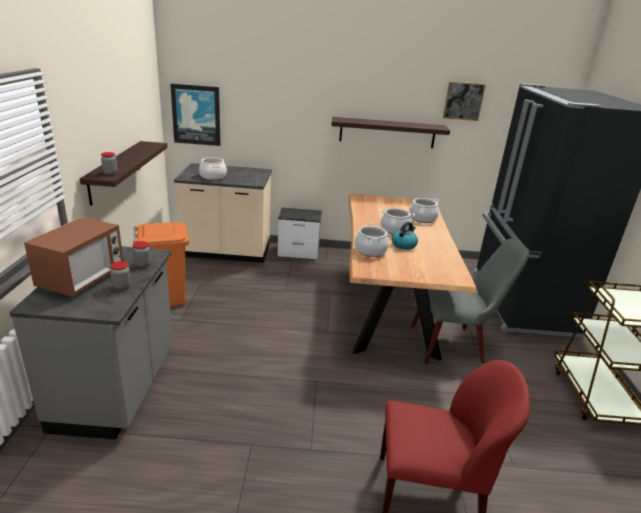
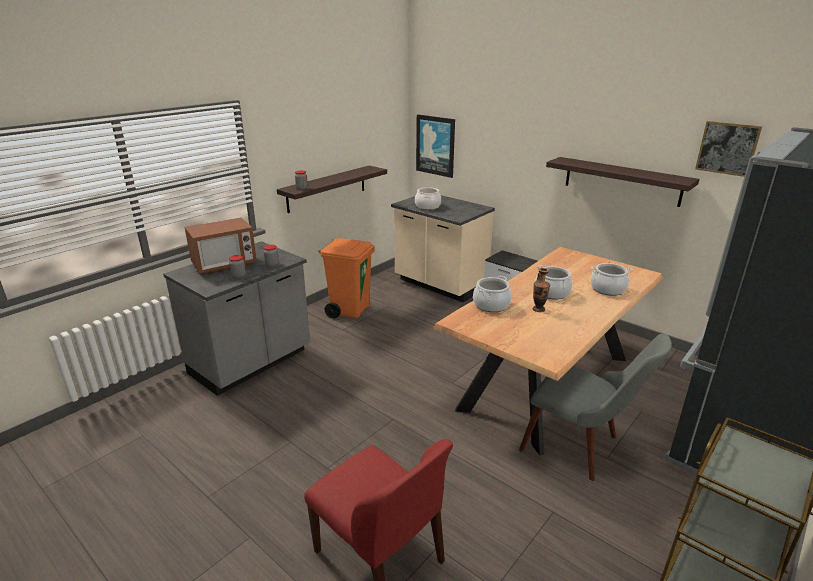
camera: 40 degrees right, 0 degrees up
(404, 245) = (538, 309): kettle -> vase

